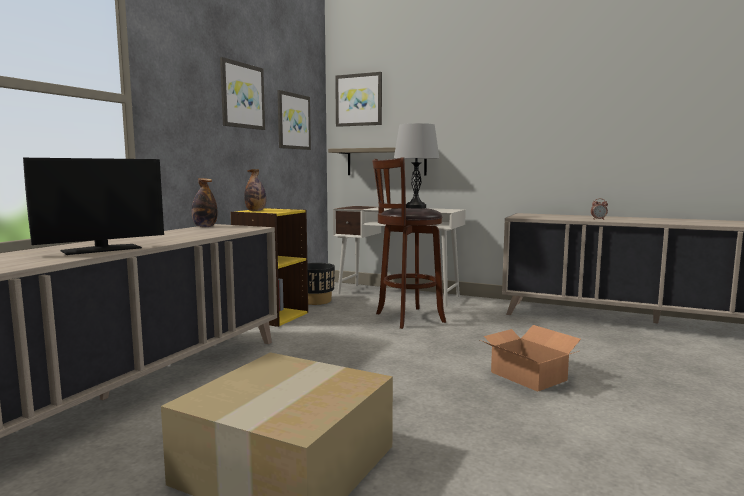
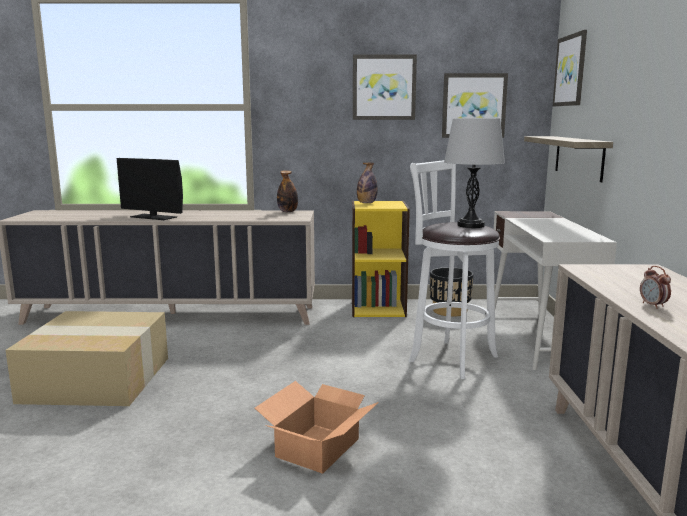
camera: 65 degrees right, 5 degrees up
(406, 318) = (449, 358): brown stool -> white stool

